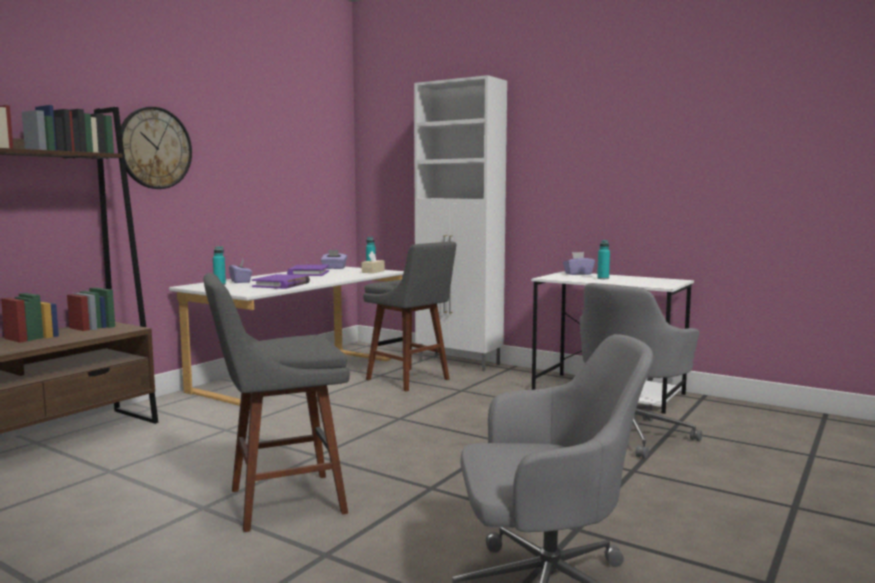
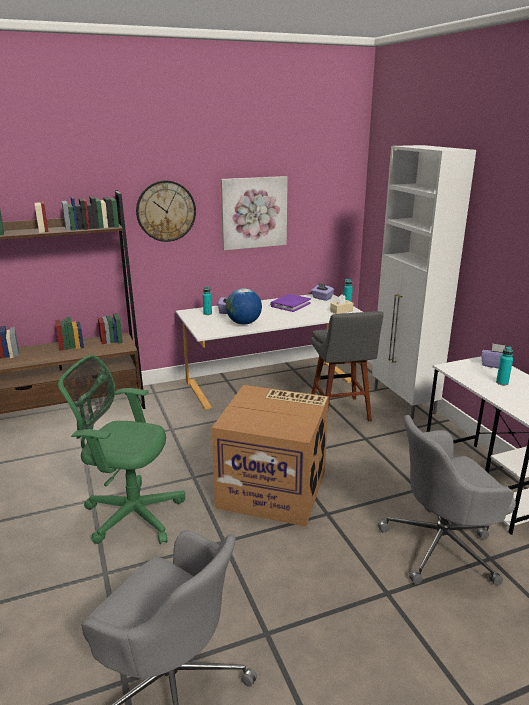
camera: 35 degrees right, 15 degrees up
(253, 162) = (253, 212): none -> picture
(280, 502) = (130, 514): grey stool -> green office chair
(281, 285) = (243, 323): purple book -> globe
(424, 440) = (274, 488): none -> cardboard box

